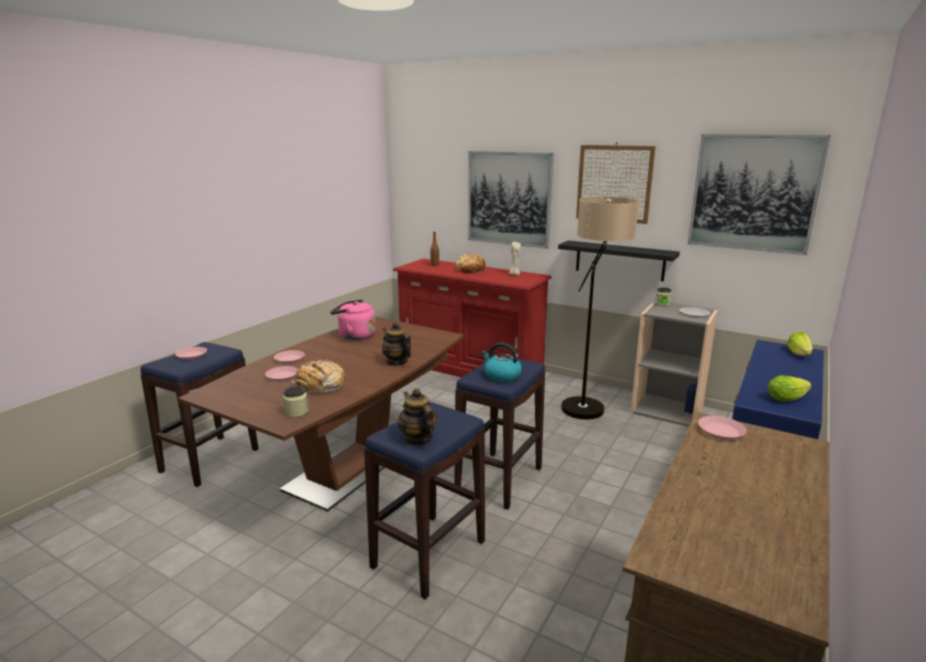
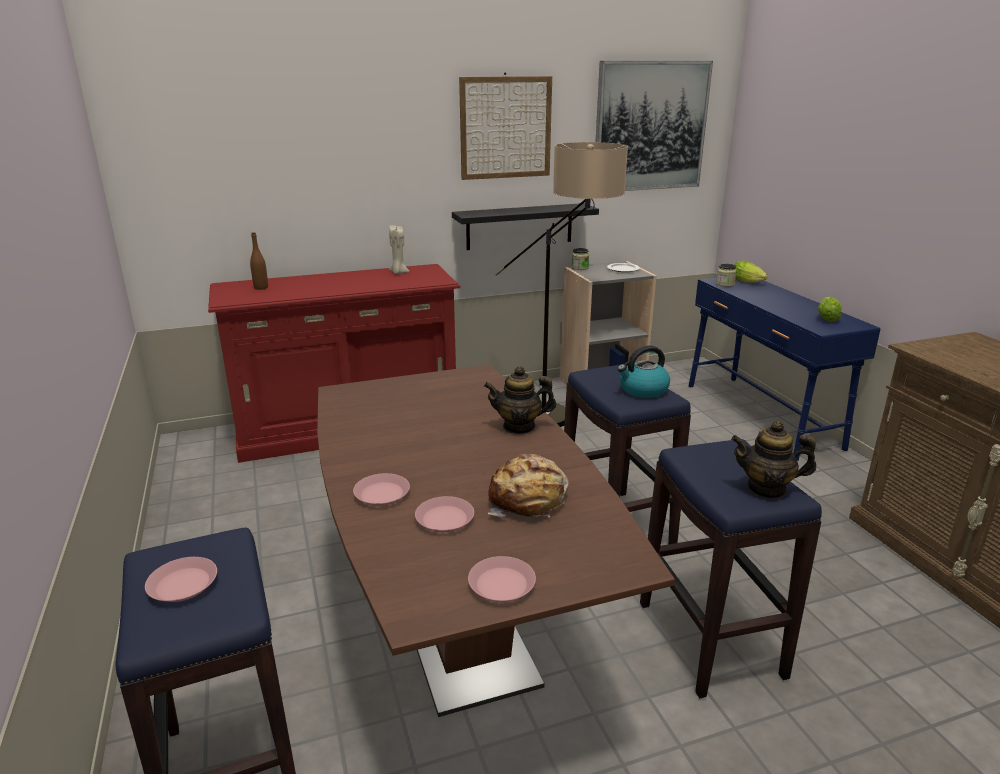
camera: 50 degrees left, 5 degrees up
(296, 412) = (602, 545): jar -> jar (725, 284)
(354, 336) = (373, 421): pink kettle -> none
(470, 270) = (330, 281): bread -> none
(509, 198) = (357, 163): picture -> none
(720, 431) = (935, 351): pink plate -> pink plate (501, 584)

